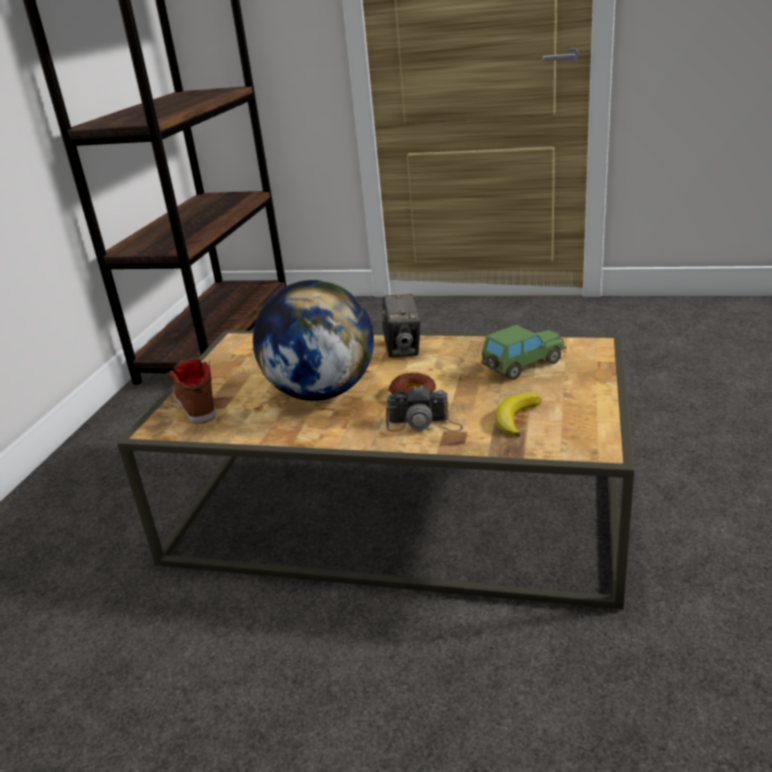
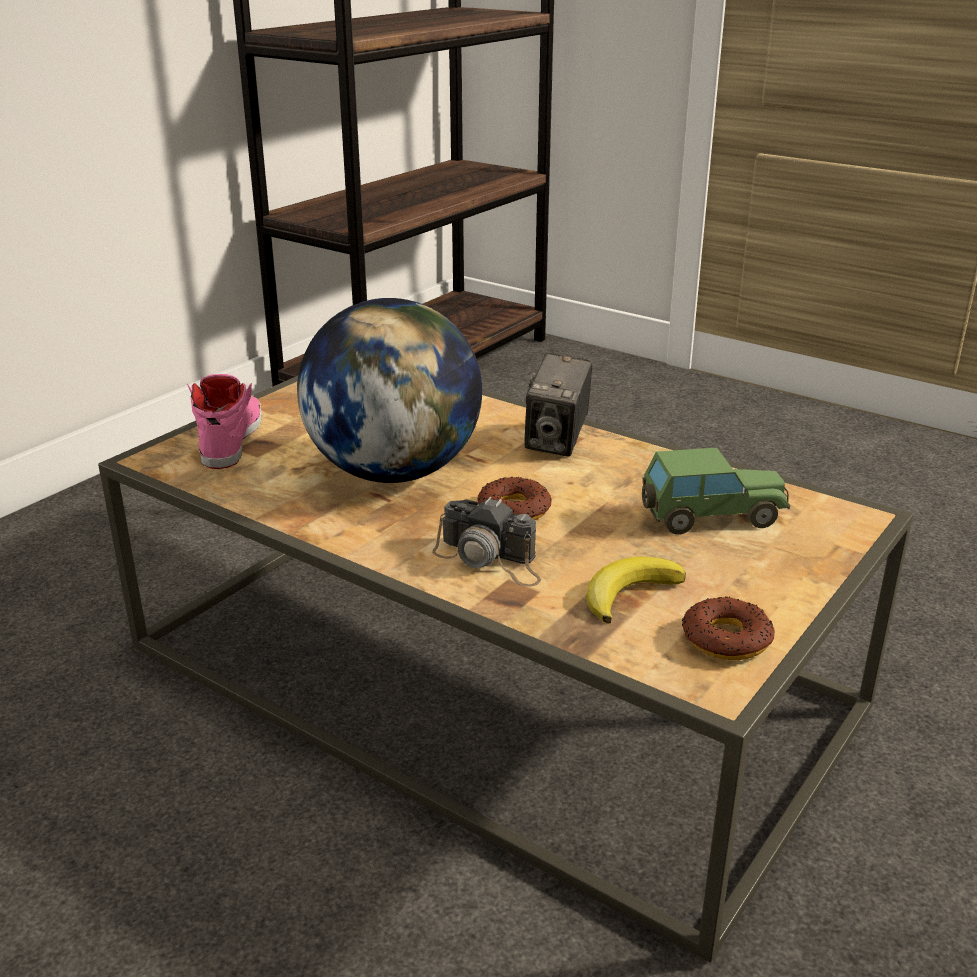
camera: 20 degrees right, 0 degrees up
(195, 402) = (230, 438): brown shoe -> pink shoe
(585, 424) = (726, 638): none -> donut

